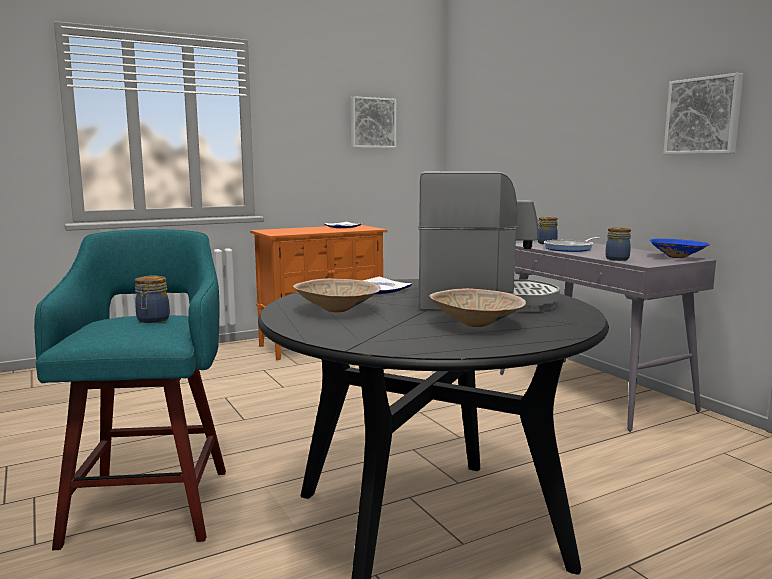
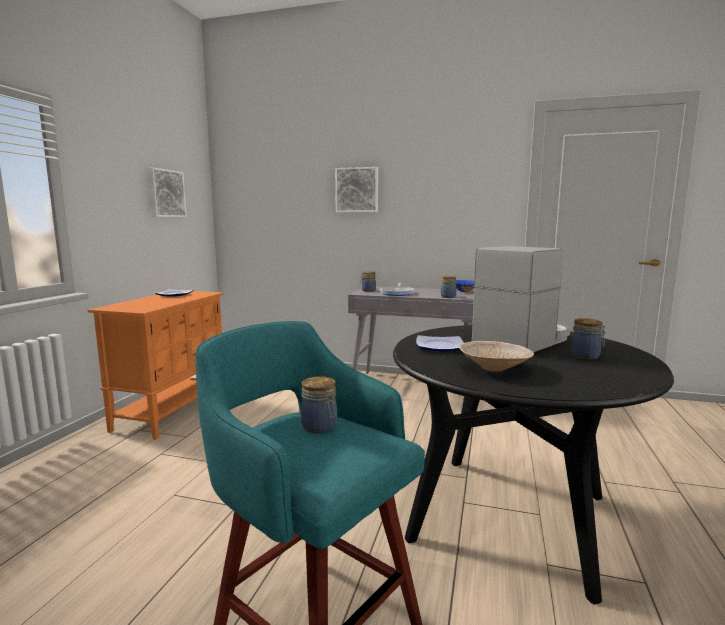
camera: 45 degrees left, 0 degrees up
(477, 325) = (586, 356): beige bowl -> jar
(703, 116) = (464, 202): picture -> picture (357, 190)

